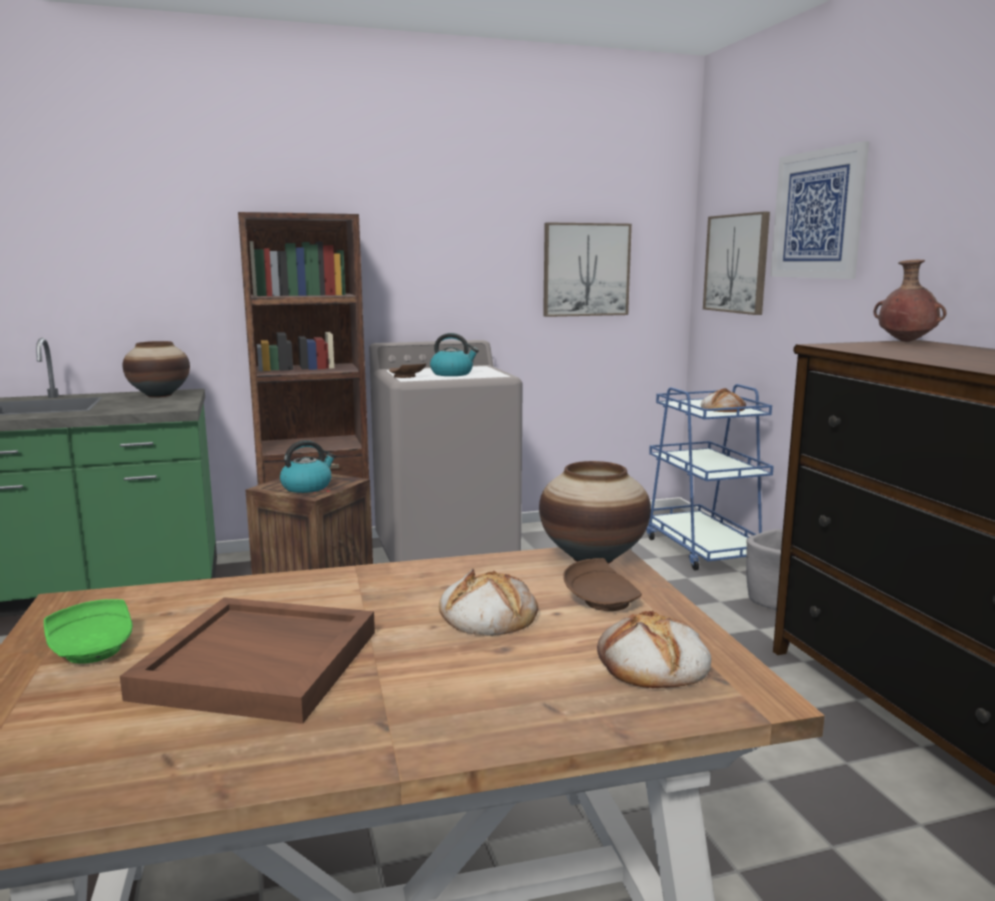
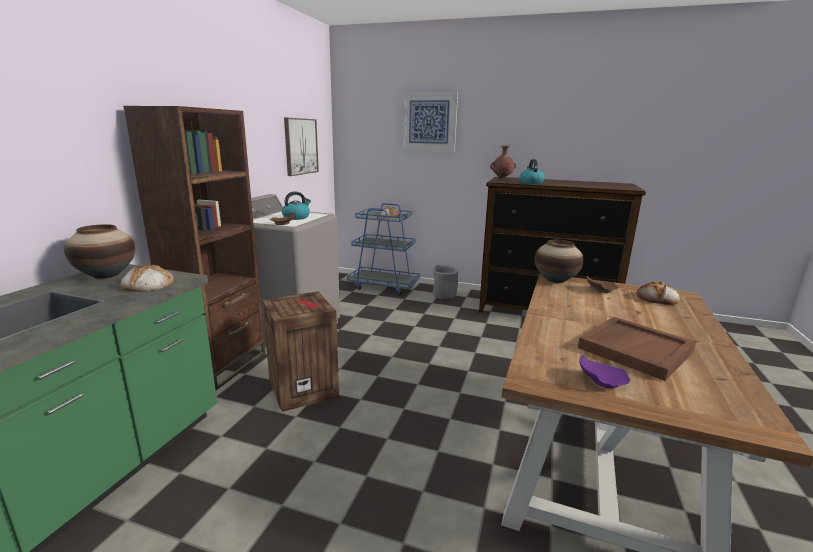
camera: 55 degrees left, 5 degrees up
(94, 648) = (600, 380): green plate -> purple plate
(307, 487) = (304, 306): kettle -> kettle (531, 182)
(487, 614) = (603, 306): bread -> bread (148, 285)
(737, 263) = (372, 142): picture -> none

